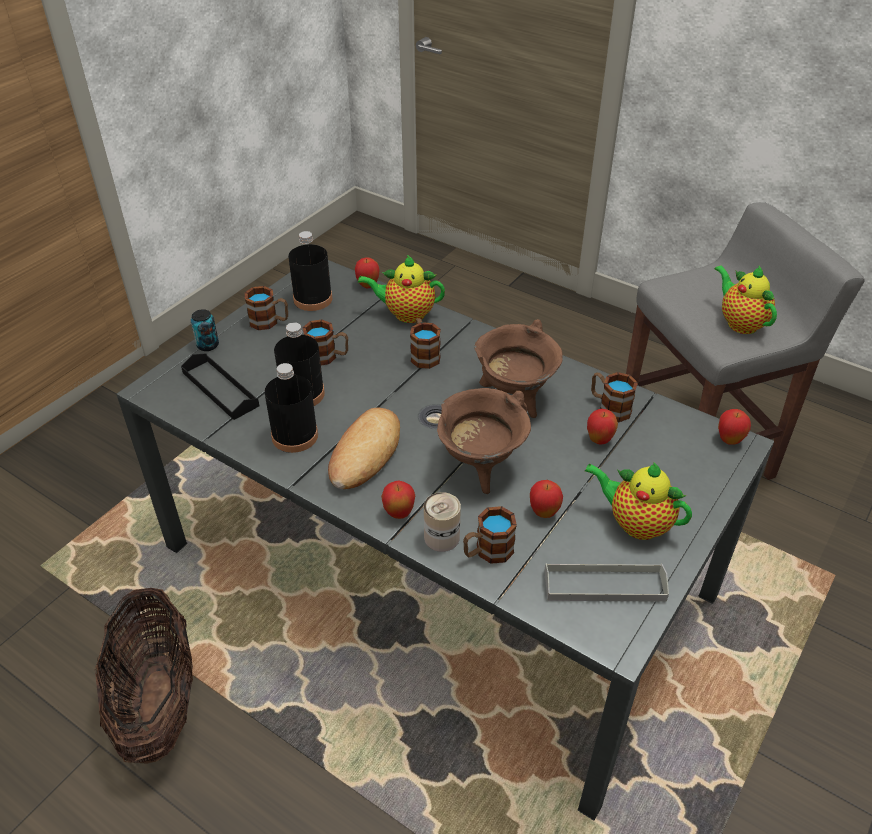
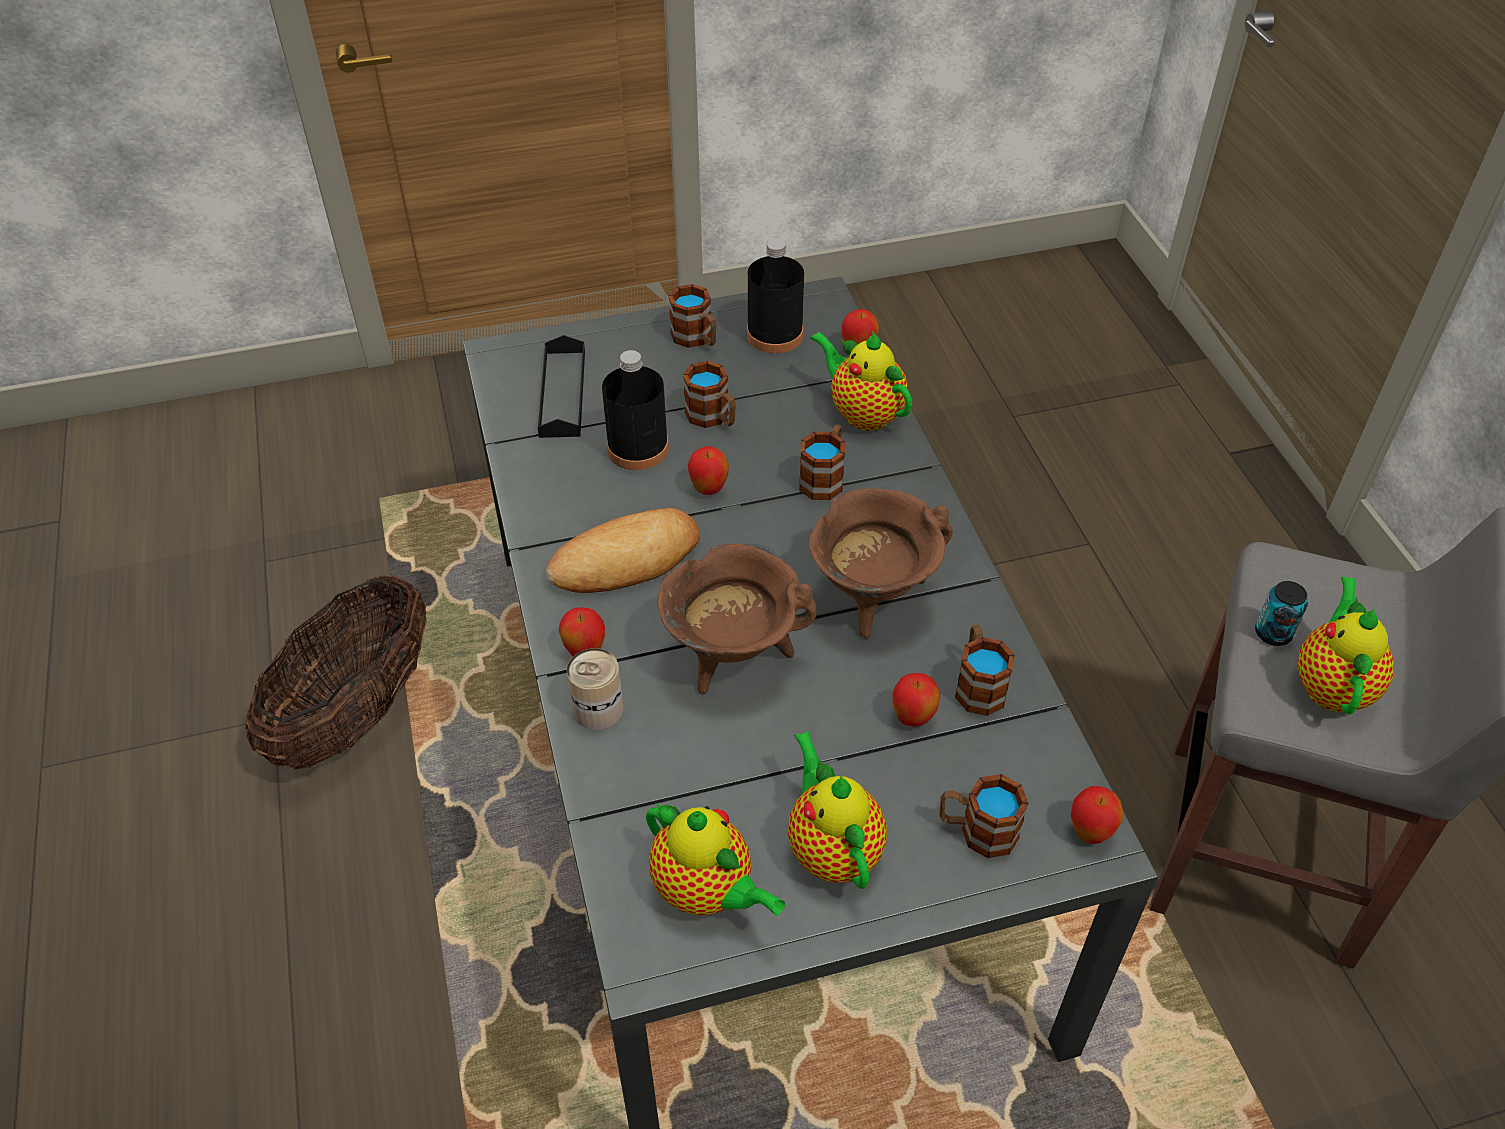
camera: 40 degrees right, 5 degrees up
(208, 345) = (604, 333): can -> can (1272, 633)
(295, 436) = (578, 493): black bottle -> none
(487, 552) = (626, 759): mug -> mug (977, 830)
(544, 512) = (740, 759): apple -> apple (709, 489)
(604, 585) = (707, 892): grey tray -> teapot

